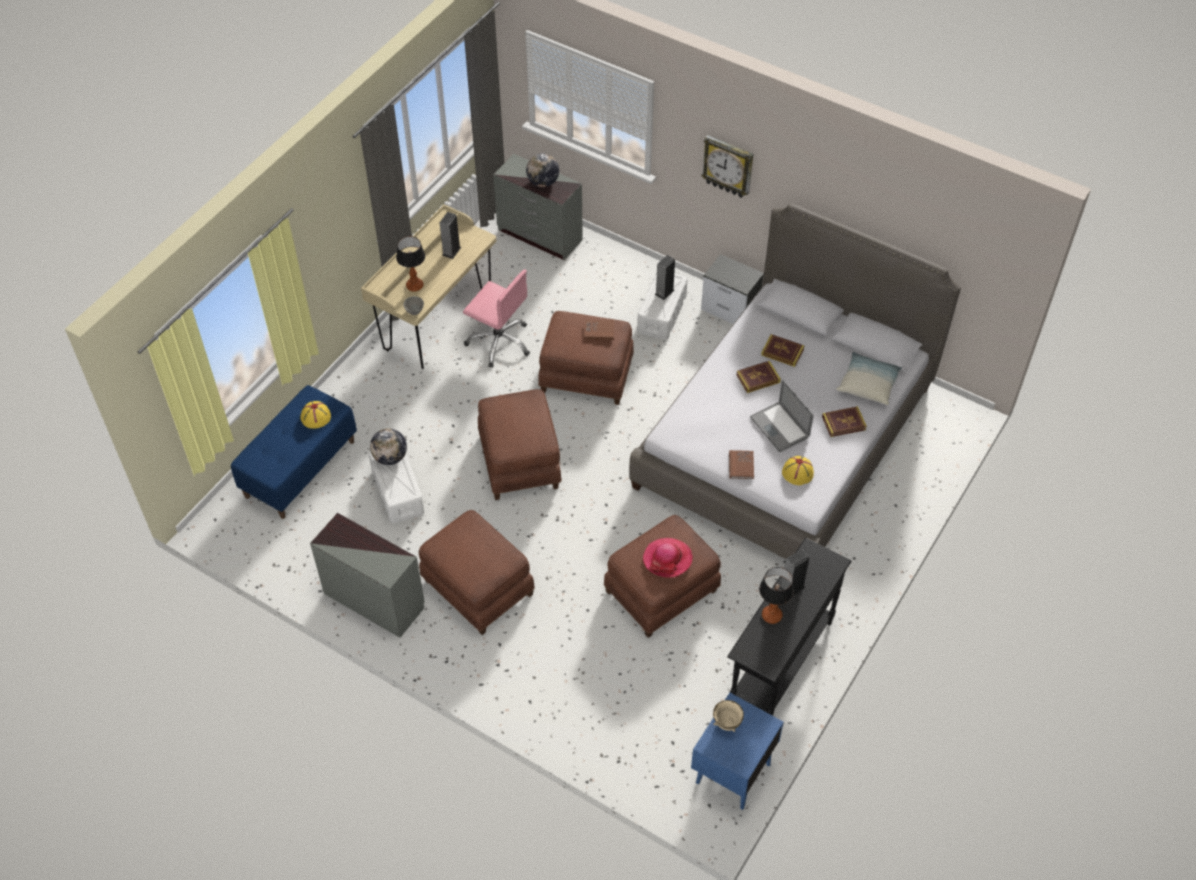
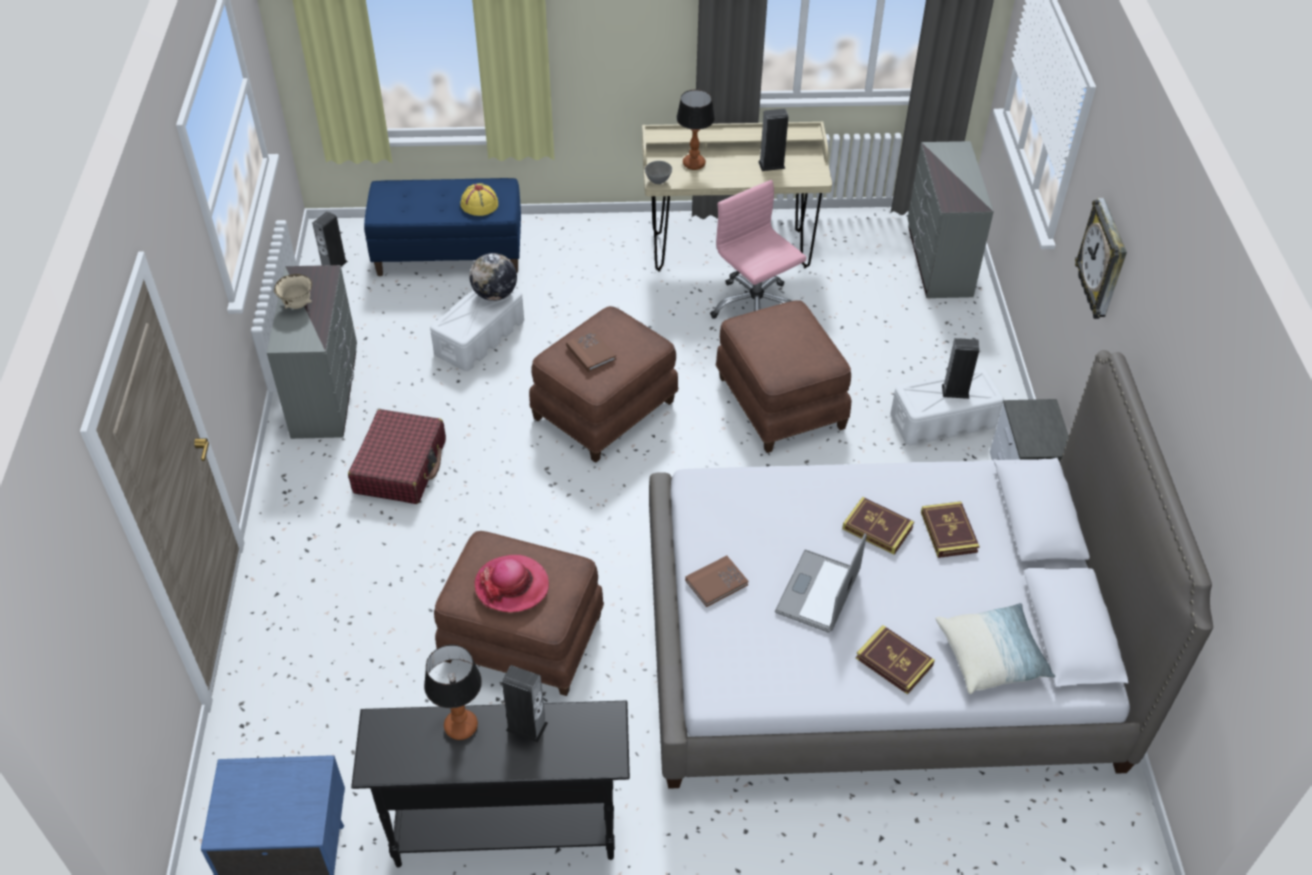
camera: 55 degrees right, 5 degrees down
(247, 538) = (334, 264): none -> speaker
(477, 588) = (400, 466): brown ottoman -> red suitcase
(499, 342) = (754, 308): pink office chair -> pink office chair turned 150 degrees clockwise
(543, 182) = (956, 182): globe -> none
(599, 331) = (805, 347): brown book -> brown book (591, 352)
(726, 723) = (279, 777): beige bowl -> beige bowl (297, 305)
(798, 473) = (759, 651): yellow hat -> none

